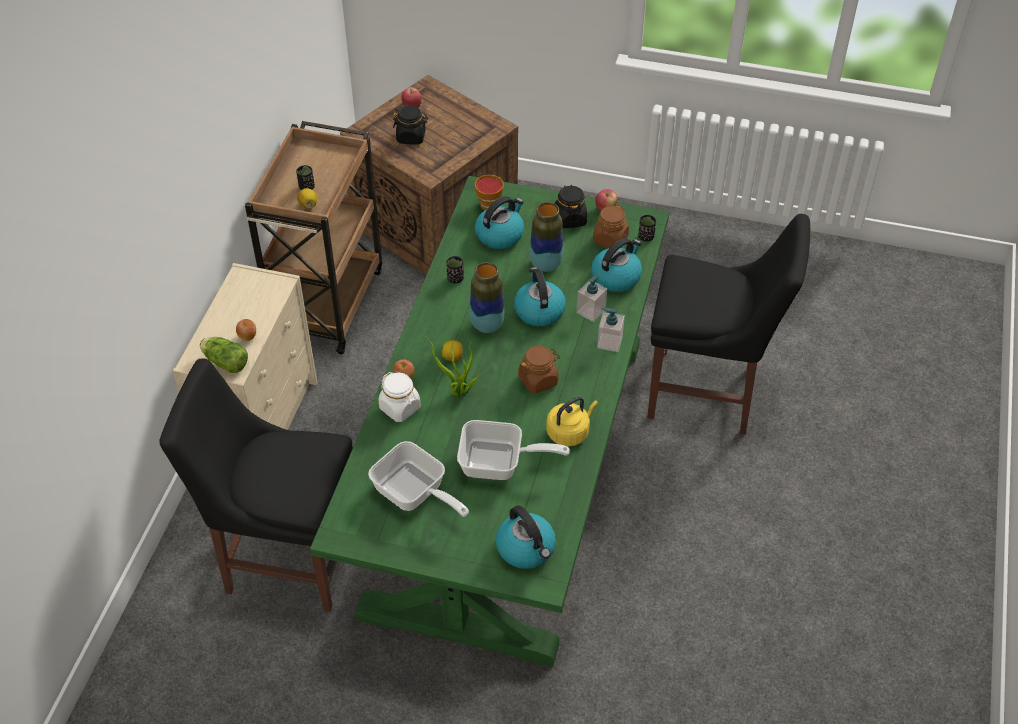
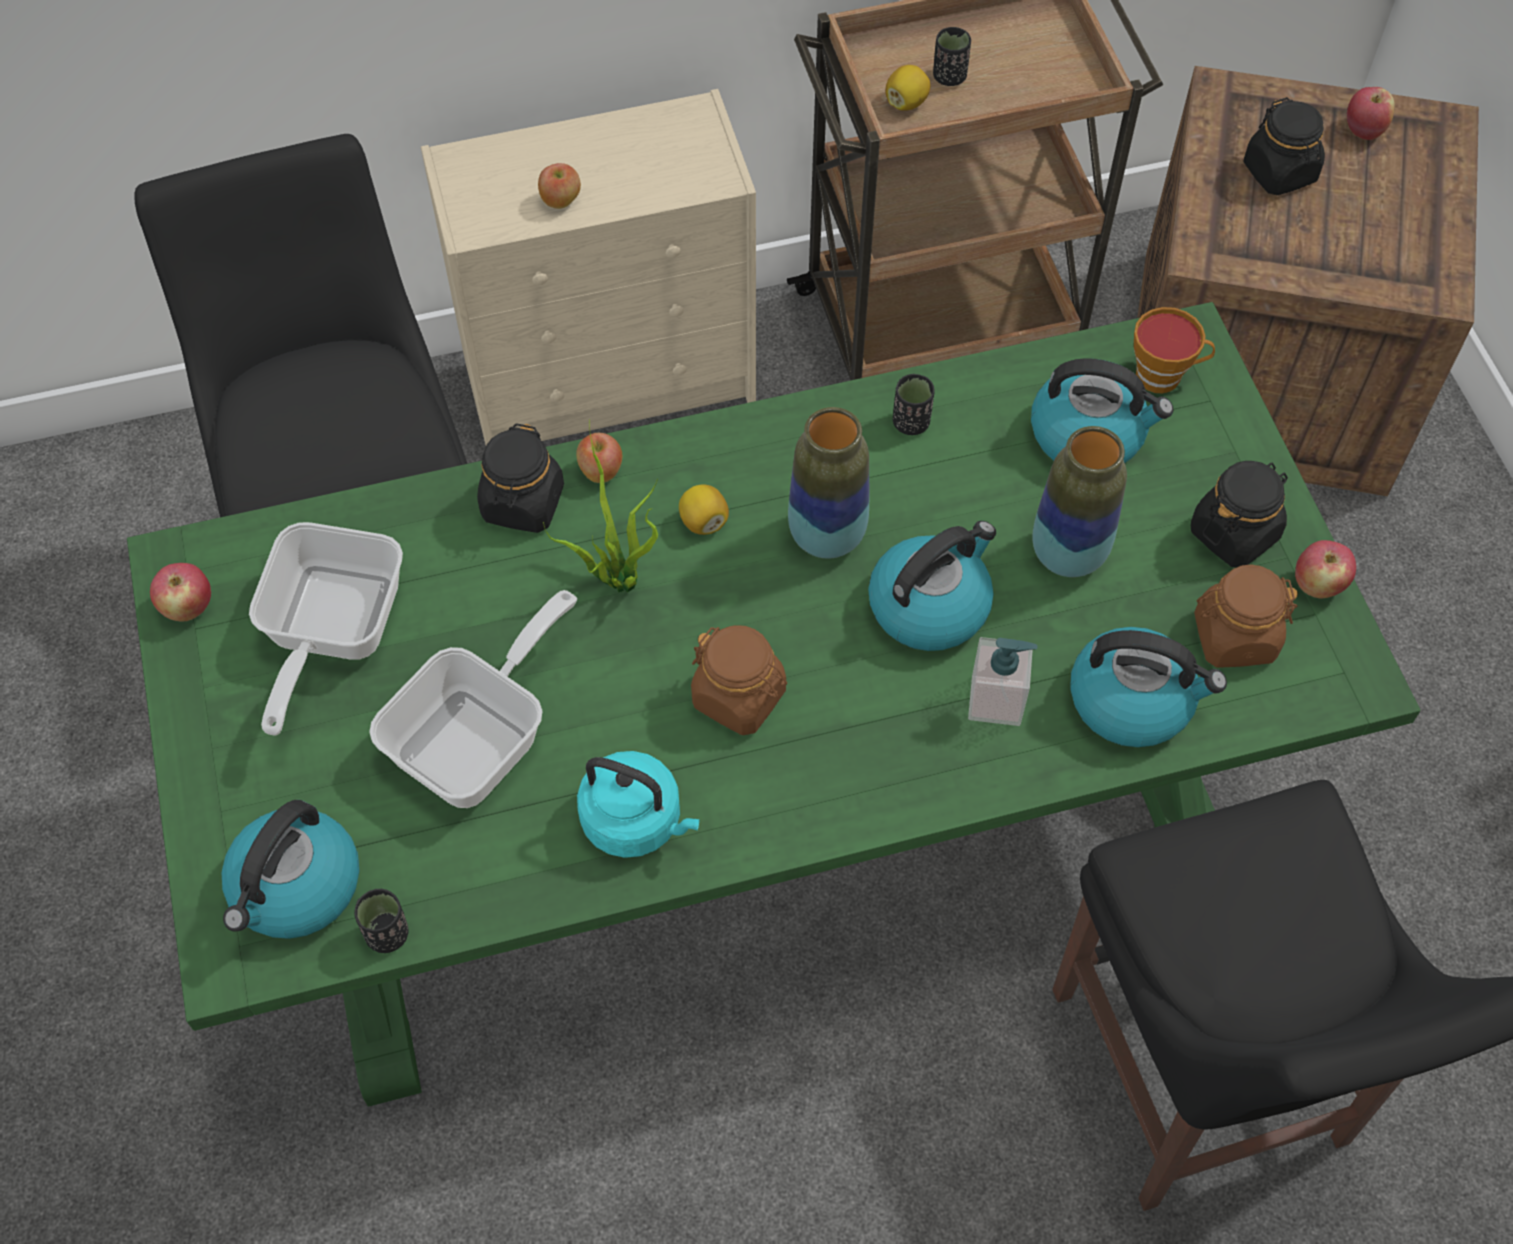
camera: 60 degrees right, 10 degrees up
(224, 361) = (483, 200): lettuce -> none
(365, 538) = (188, 607): none -> apple
(400, 408) = (523, 503): white jar -> black jar
(499, 464) = (481, 736): frying pan -> frying pan turned 120 degrees counterclockwise
(569, 432) = (636, 821): yellow kettle -> turquoise kettle
(609, 342) = (932, 778): soap dispenser -> none
(646, 237) = (1298, 702): black cup -> black cup (387, 934)

